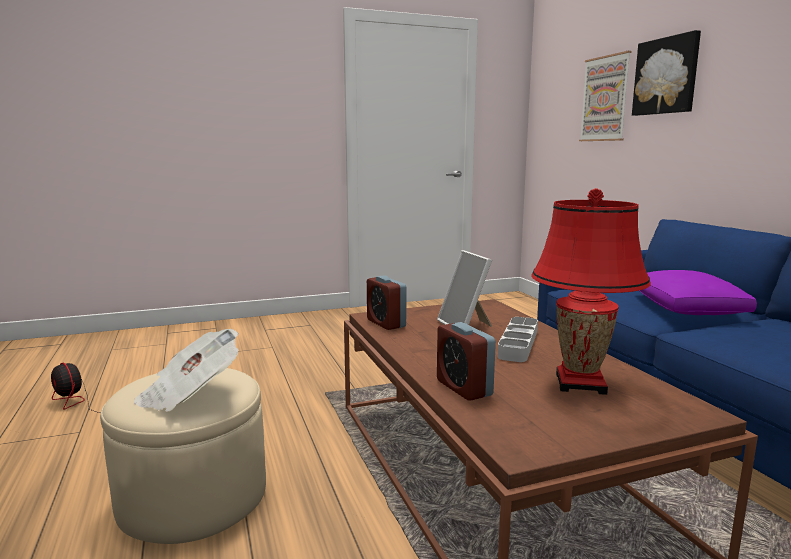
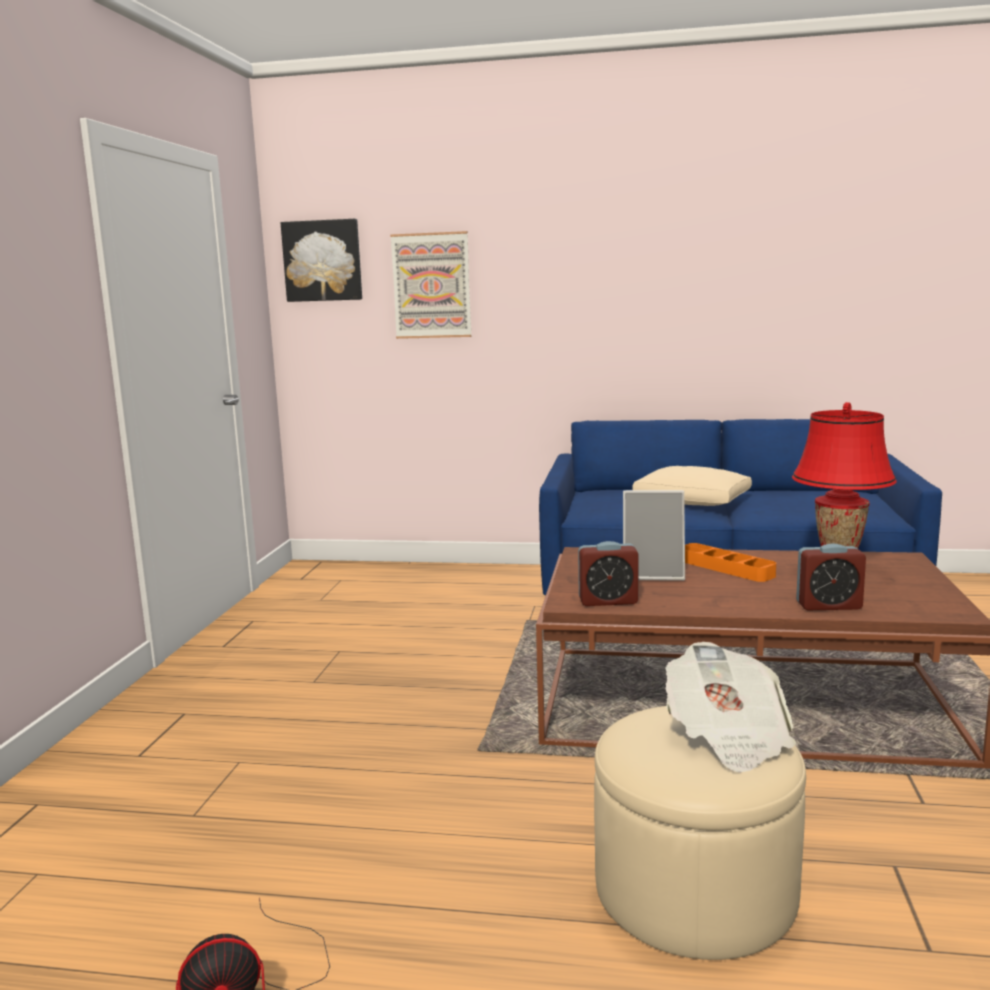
camera: 60 degrees left, 0 degrees up
(518, 343) = (725, 568): grey tray -> orange tray
(666, 76) = (526, 266): picture -> picture (323, 261)
(687, 308) = (693, 501): purple pillow -> beige pillow

